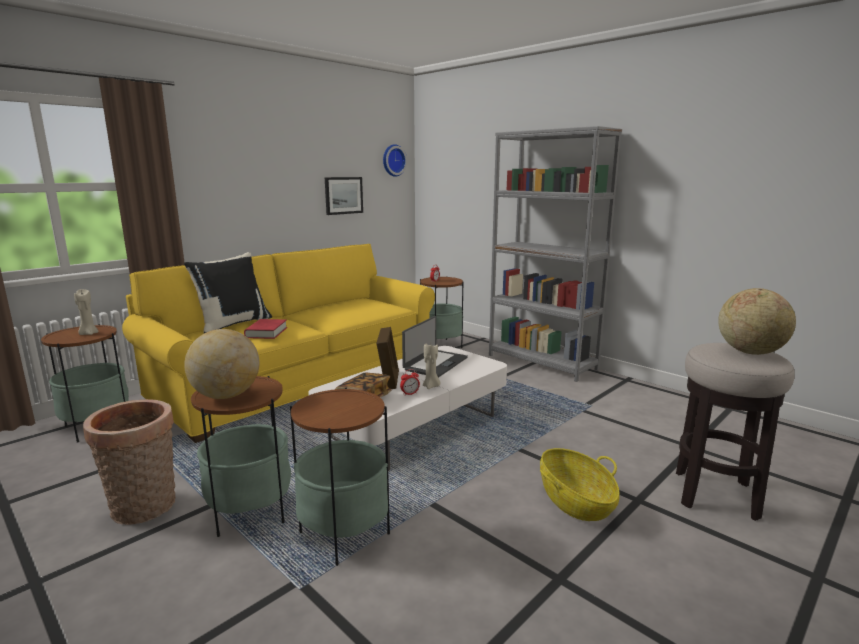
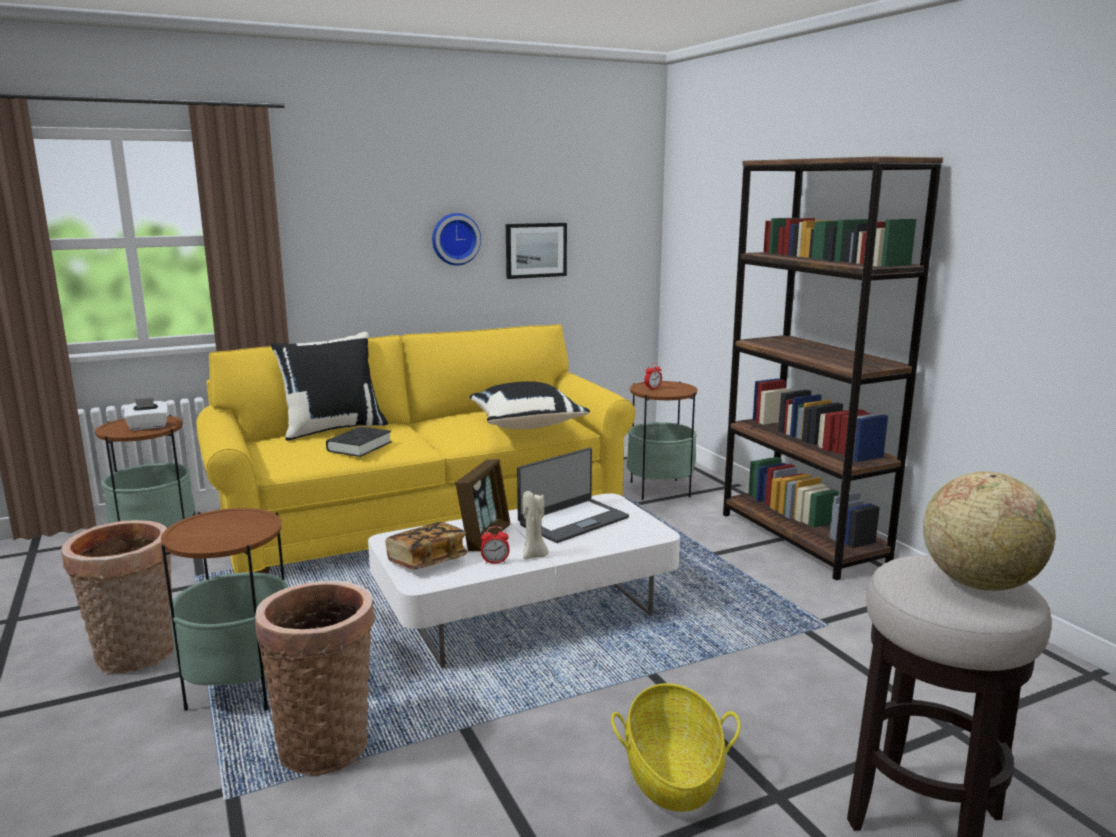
camera: 20 degrees right, 0 degrees up
(88, 334) = (148, 426): beige candle -> white tissue box
(226, 395) = (204, 532): globe -> none
(266, 332) = (359, 446): red book -> black book
(344, 533) = (326, 742): side table -> basket
(368, 309) = (526, 424): none -> black pillow
(393, 160) = (623, 196): wall clock -> wall clock (455, 239)
(542, 362) = (802, 538): grey bookcase -> brown bookcase

